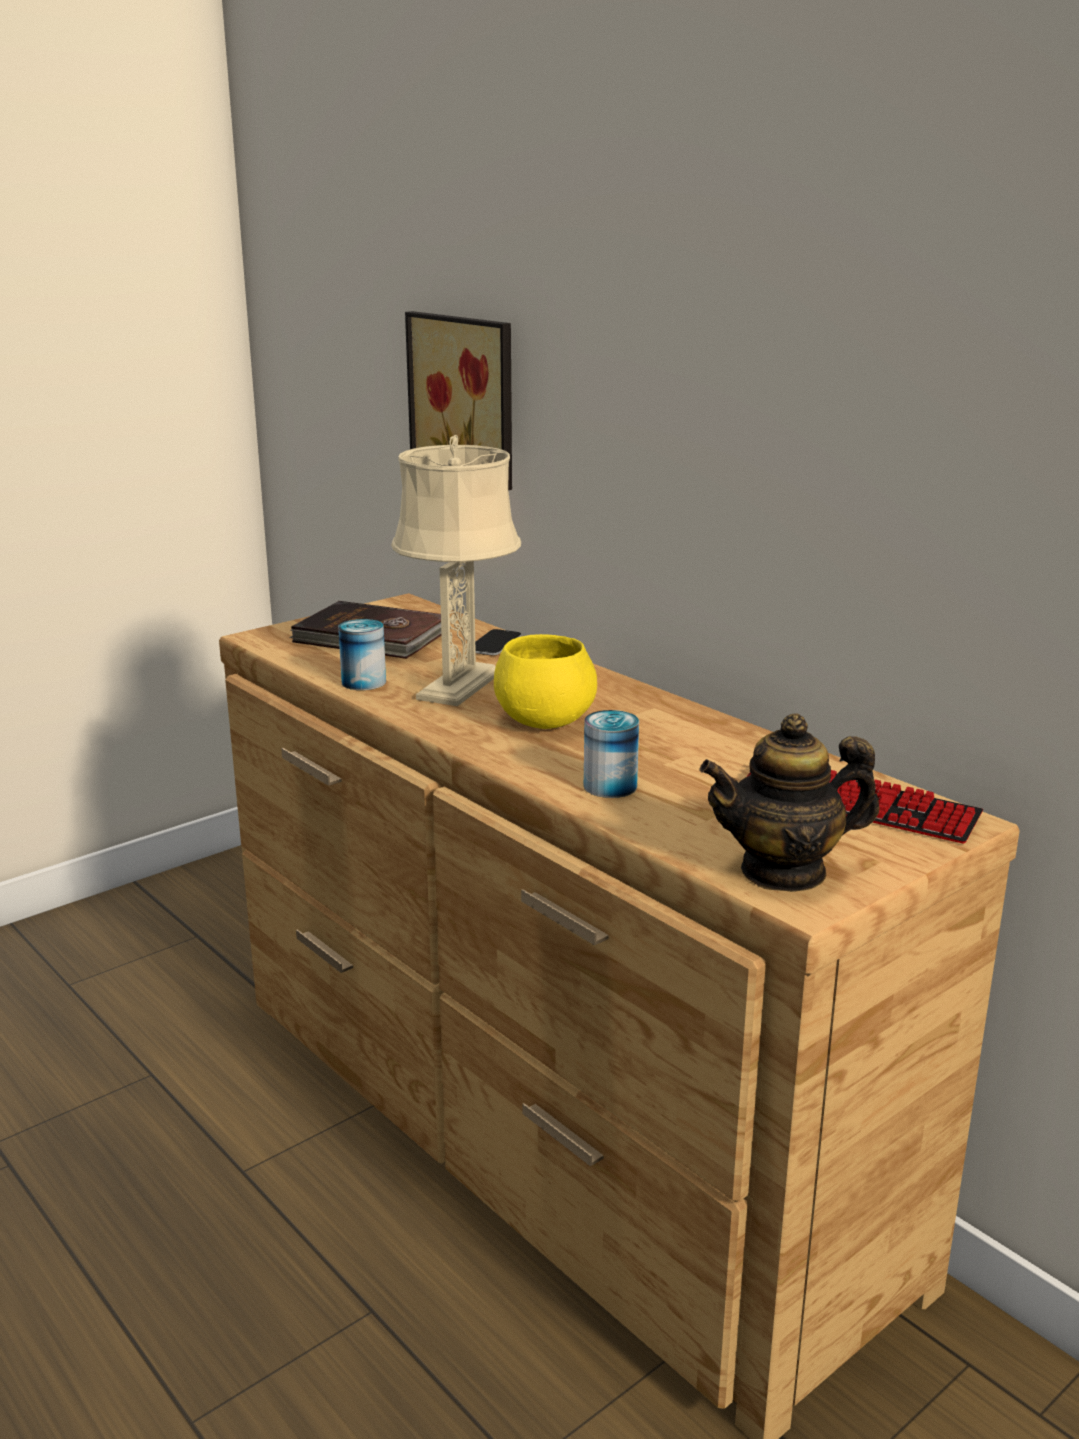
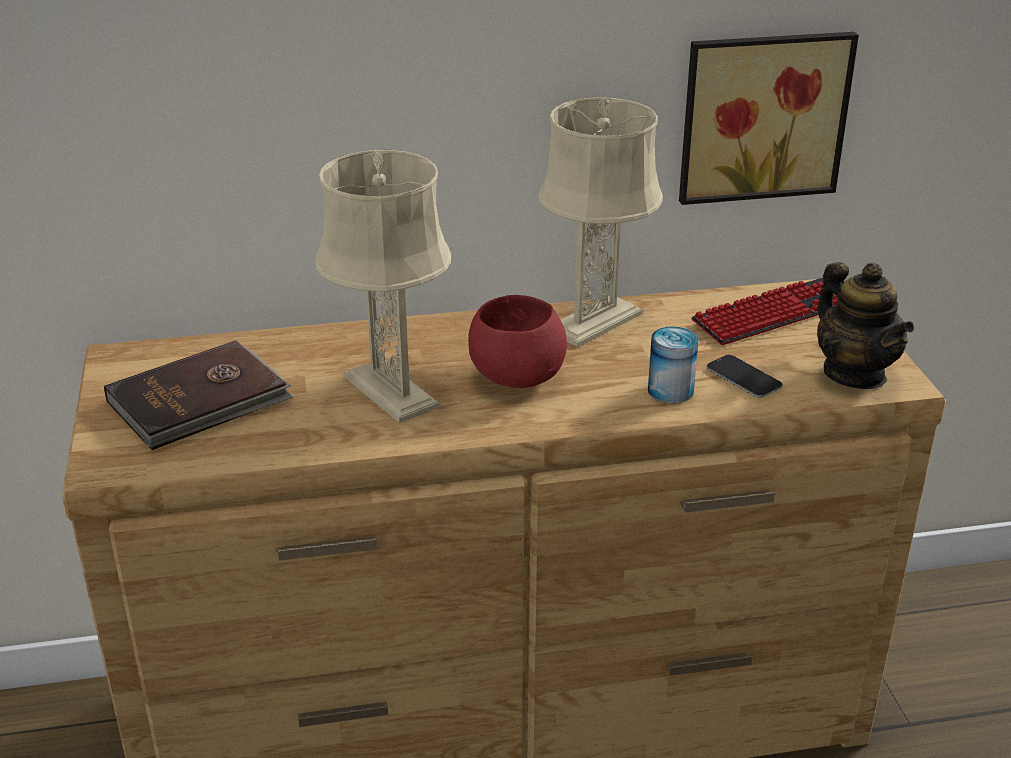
camera: 60 degrees left, 10 degrees up
(363, 682) = (321, 438): can -> none
(467, 398) = (154, 105): picture -> picture (761, 115)
(494, 644) = (305, 344): phone -> phone (743, 378)
(546, 721) = (517, 376): yellow bowl -> red bowl
(694, 728) = (595, 322): none -> beige table lamp
(784, 871) = (854, 374): teapot -> teapot turned 45 degrees counterclockwise

